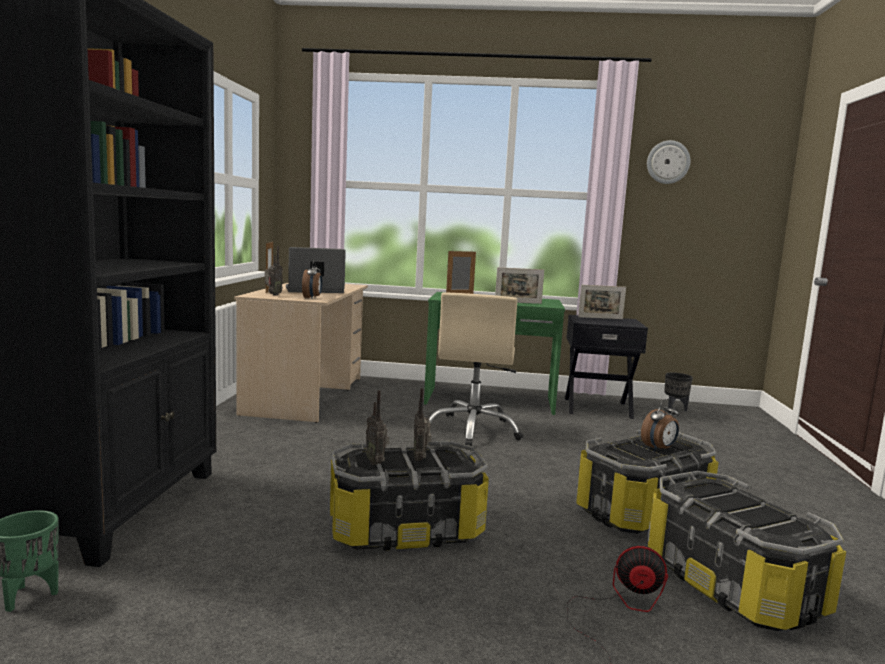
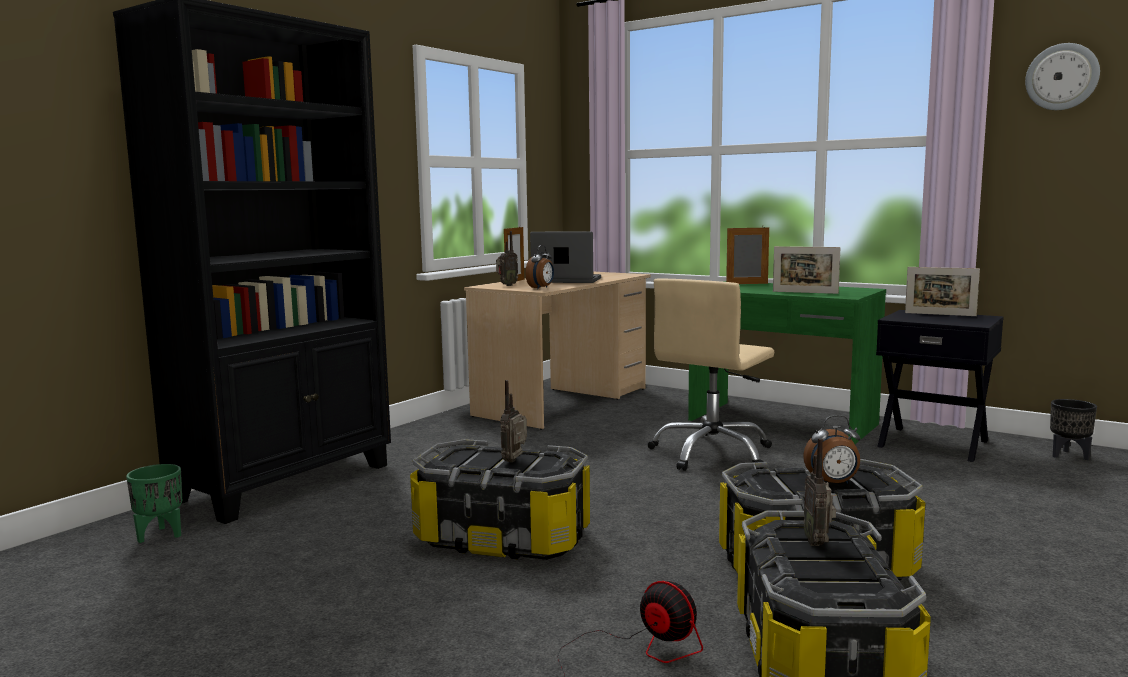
camera: 30 degrees right, 0 degrees up
(376, 462) = (466, 459): radio -> radio (818, 542)

